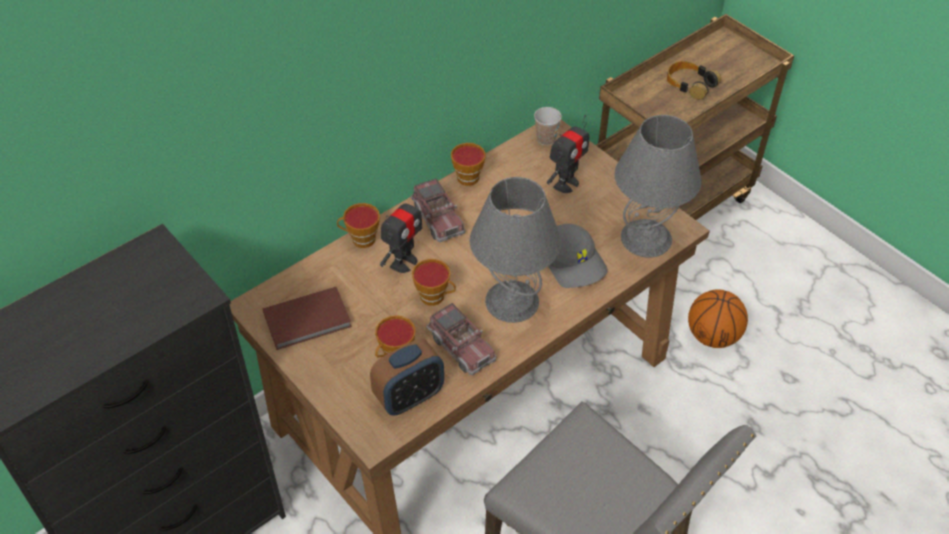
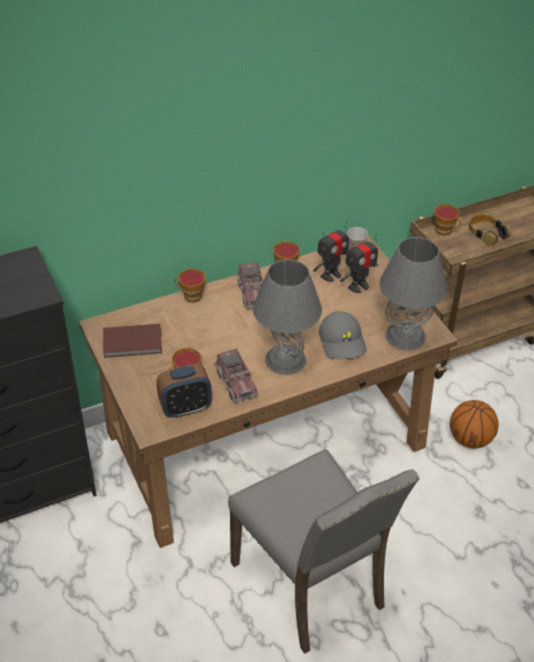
camera: 15 degrees right, 5 degrees down
(403, 262) = (216, 317): toy robot -> toy robot (330, 275)
(435, 297) = (230, 345): cup -> cup (445, 231)

